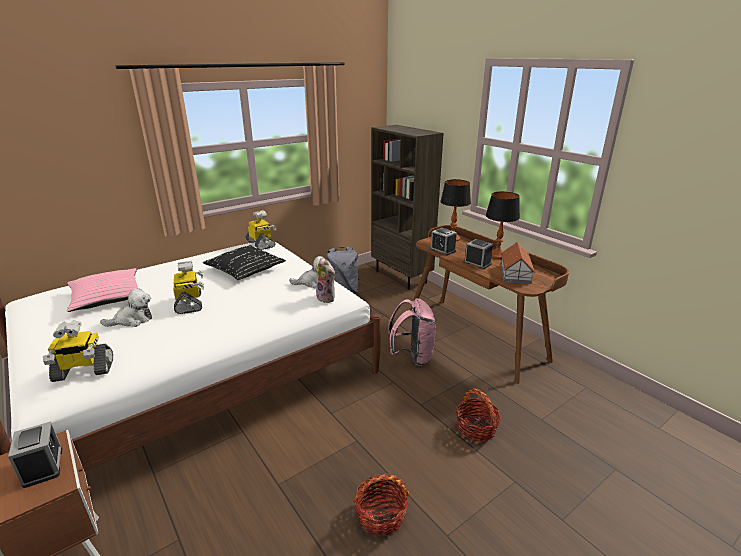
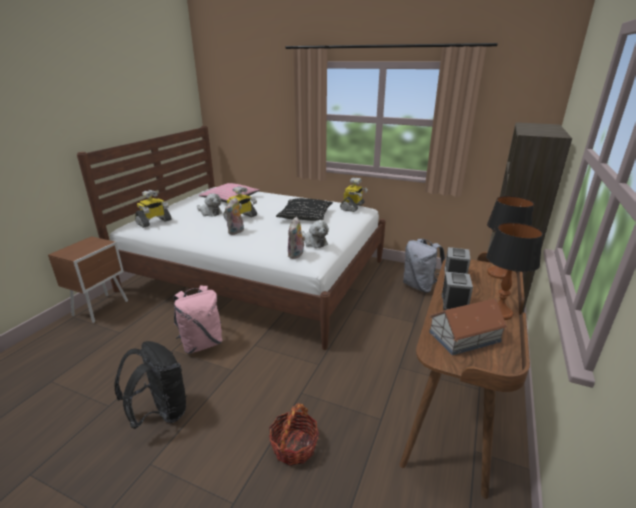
camera: 60 degrees right, 0 degrees up
(43, 466) = (87, 248): alarm clock -> none
(83, 371) = (154, 222): toy robot -> toy robot turned 90 degrees counterclockwise
(227, 315) = (236, 232): none -> plush toy
(380, 515) = (160, 413): basket -> black backpack
(412, 356) = (367, 363): pink backpack -> pink backpack (202, 343)

